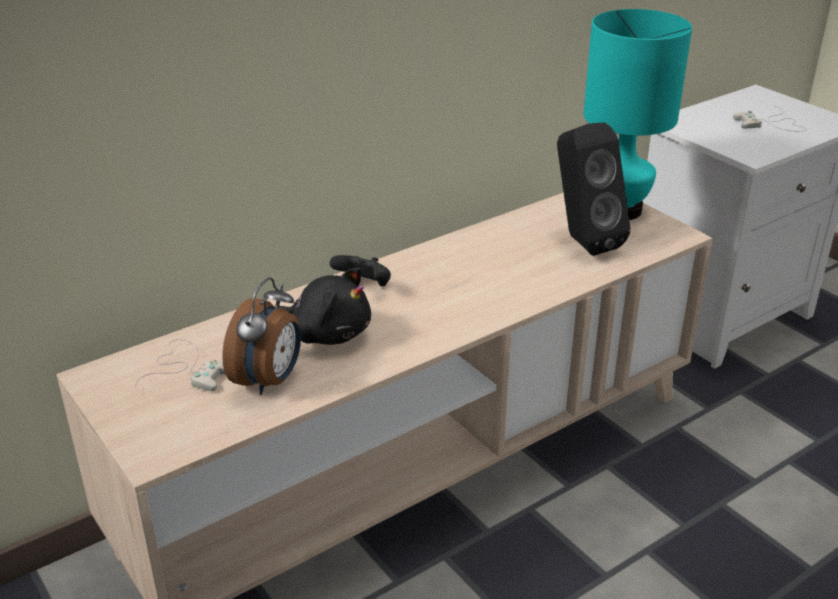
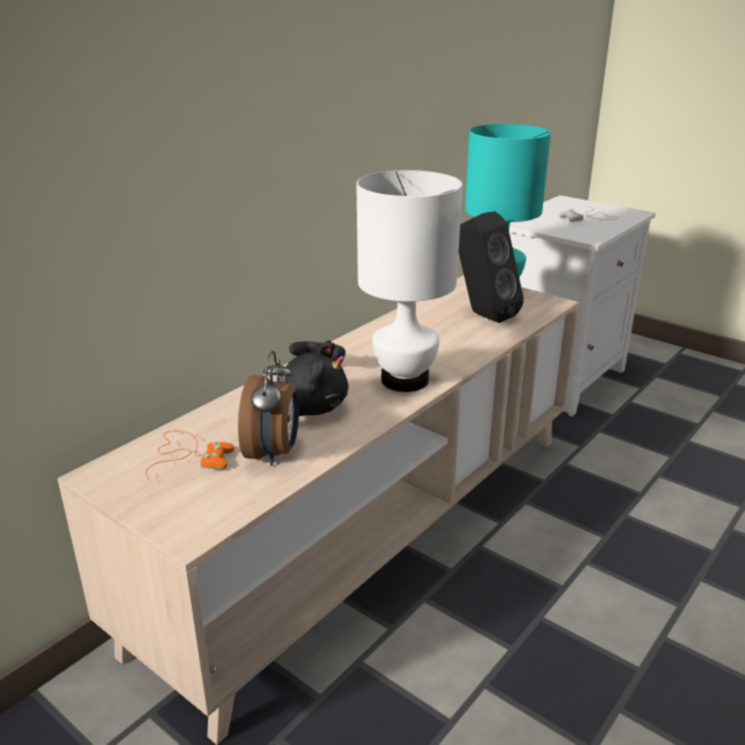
camera: 15 degrees left, 5 degrees down
(186, 369) = (188, 455): white game controller -> orange game controller
(448, 315) = (405, 380): none -> white table lamp

